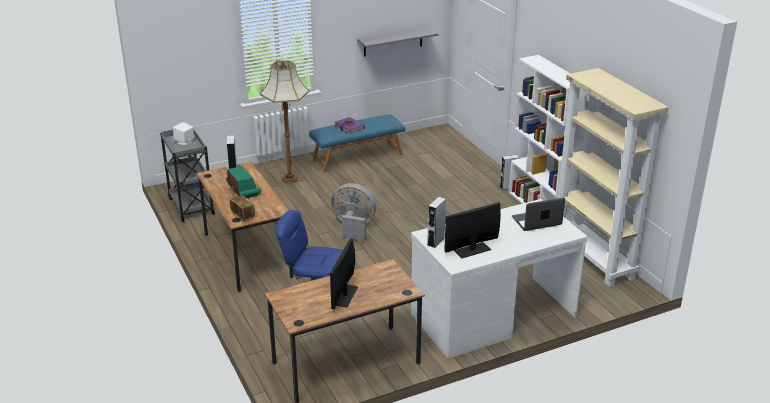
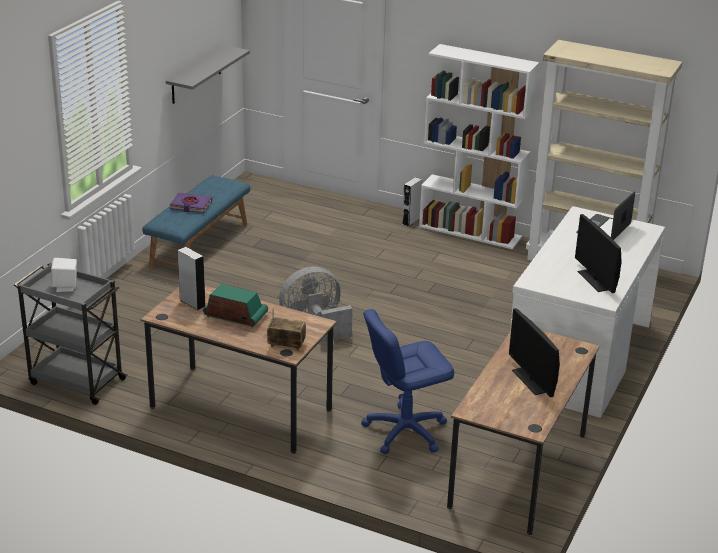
camera: 40 degrees left, 0 degrees up
(290, 179) = (155, 300): floor lamp -> none
(435, 241) = (551, 285): grey speaker -> none
(472, 250) = (596, 280): monitor -> monitor turned 45 degrees counterclockwise

